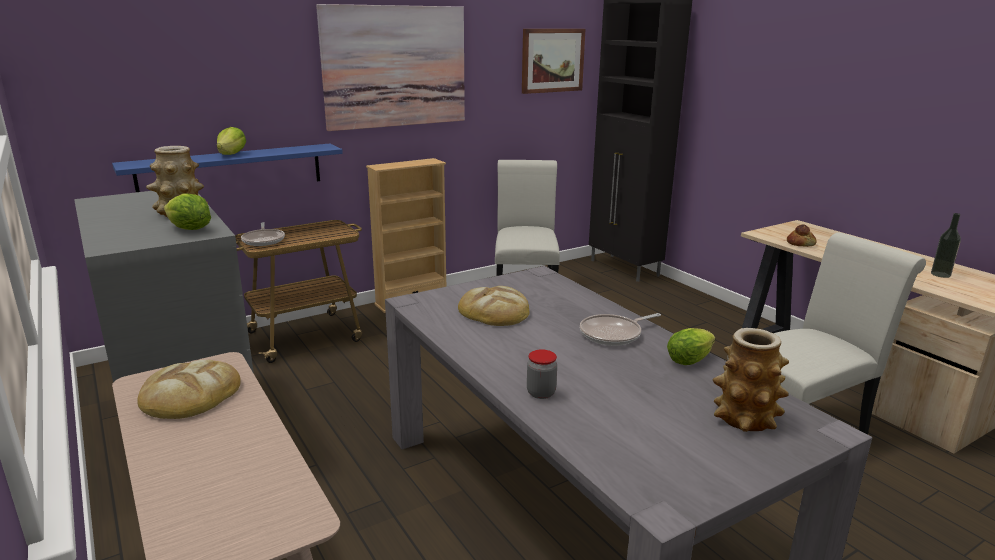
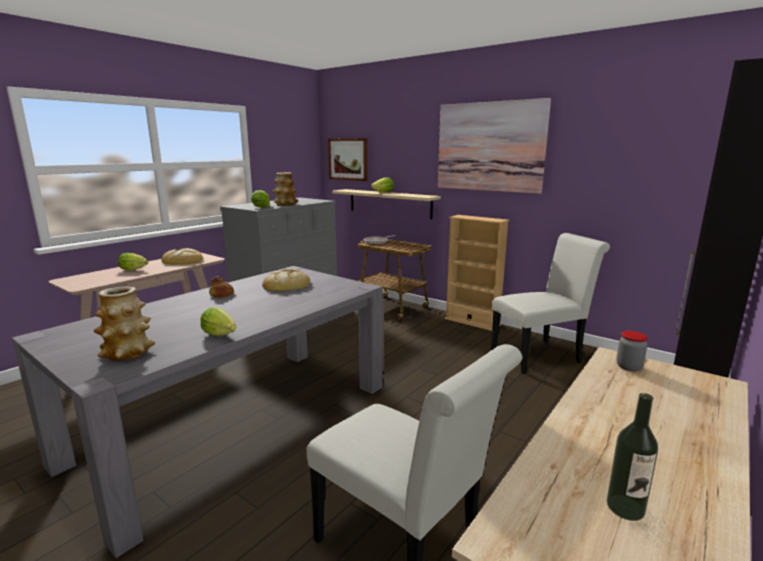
camera: 70 degrees right, 5 degrees down
(208, 453) = (135, 270): none -> lettuce
(232, 171) = (389, 203): blue shelf -> beige shelf
(541, 393) = (173, 304): jar -> jar (628, 367)
(552, 60) = (655, 145): picture -> picture (348, 159)
(613, 334) = (260, 312): frying pan -> none
(800, 243) = (611, 381): bread -> bread (222, 294)

